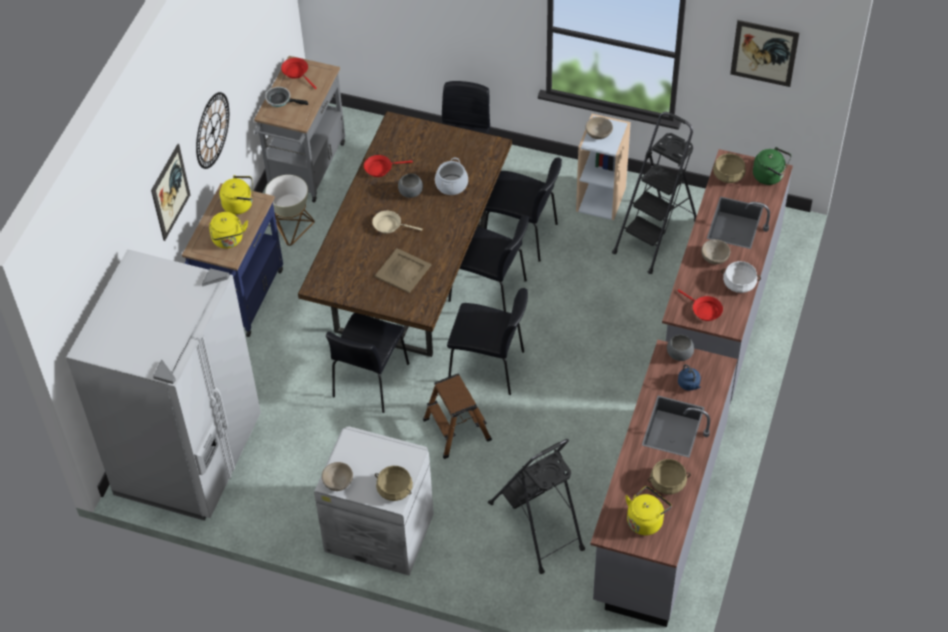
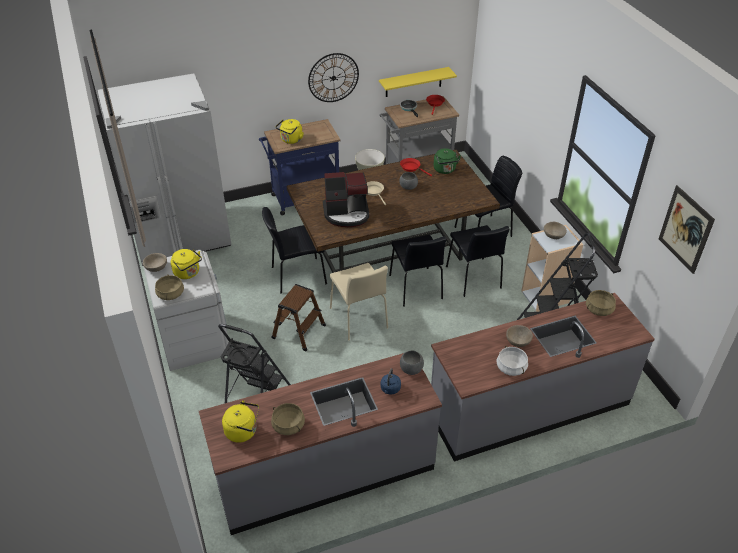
camera: 50 degrees right, 10 degrees down
(170, 192) = (267, 81): picture -> none
(240, 204) = (320, 131): yellow kettle -> yellow kettle (188, 273)
(264, 65) = (413, 82): none -> yellow shelf
(402, 270) = (347, 214): beige tray -> coffee machine
(451, 185) = (434, 199): cooking pot -> none
(489, 367) = (359, 319): black chair -> beige chair
(704, 310) = (465, 361): red frying pan -> none
(770, 176) = (628, 331): green kettle -> green kettle (445, 170)

